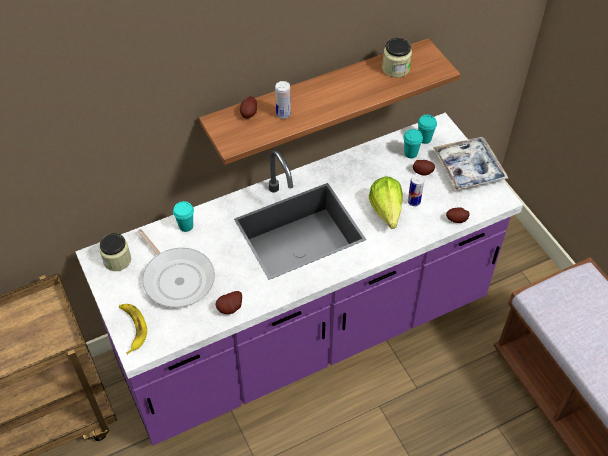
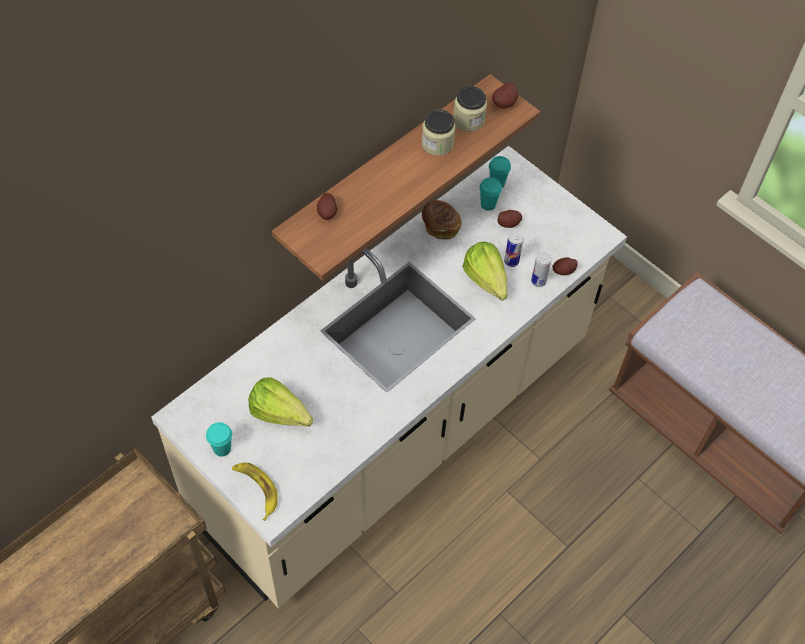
camera: 20 degrees left, 5 degrees up
(117, 260) = (205, 414): jar -> jar (437, 144)
(177, 278) = (283, 417): frying pan -> lettuce
(186, 226) = (268, 353): turquoise cup -> turquoise cup (222, 448)
(231, 309) = (358, 437): potato -> potato (505, 104)
(283, 114) = (366, 204): can -> can (538, 281)
(304, 334) = (396, 431): purple counter -> beige counter
(364, 161) = (440, 225): none -> bread
(468, 168) = (556, 208): tray -> none

